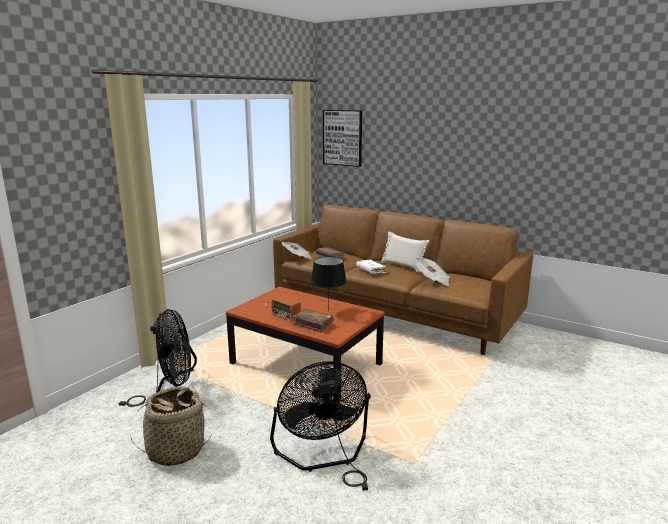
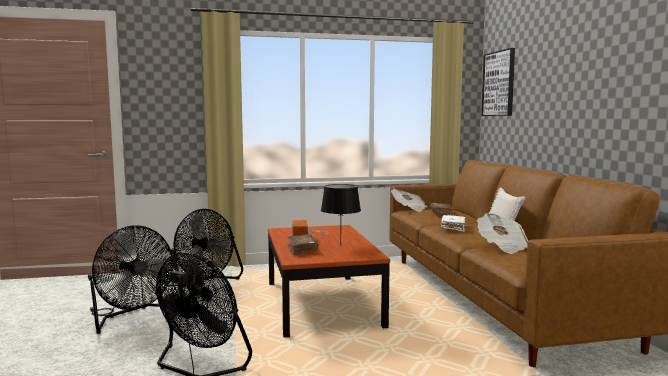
camera: 45 degrees right, 10 degrees down
(175, 450) = (130, 316): basket -> black fan

